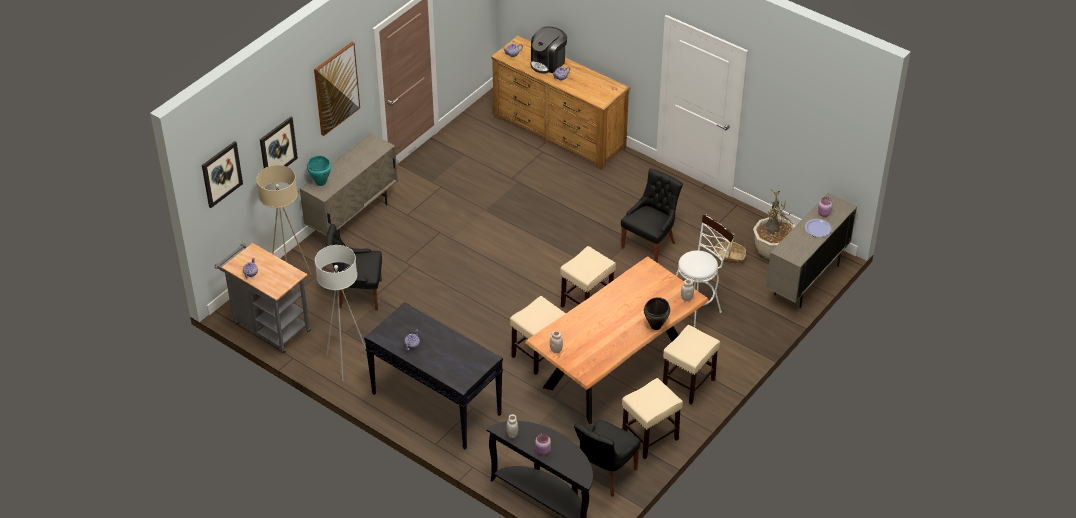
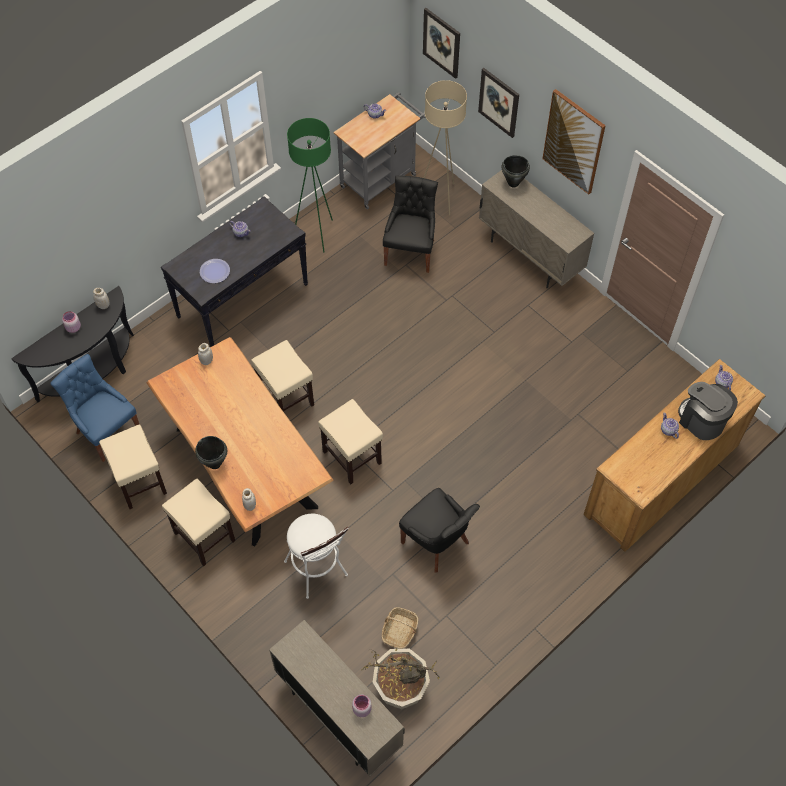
camera: 100 degrees right, 15 degrees up
(320, 183) = (513, 183): turquoise cooking pot -> black cooking pot
(346, 363) = (317, 234): white floor lamp -> green floor lamp
(604, 474) = (106, 431): black chair -> blue chair
(818, 228) = (334, 692): plate -> plate (215, 271)

